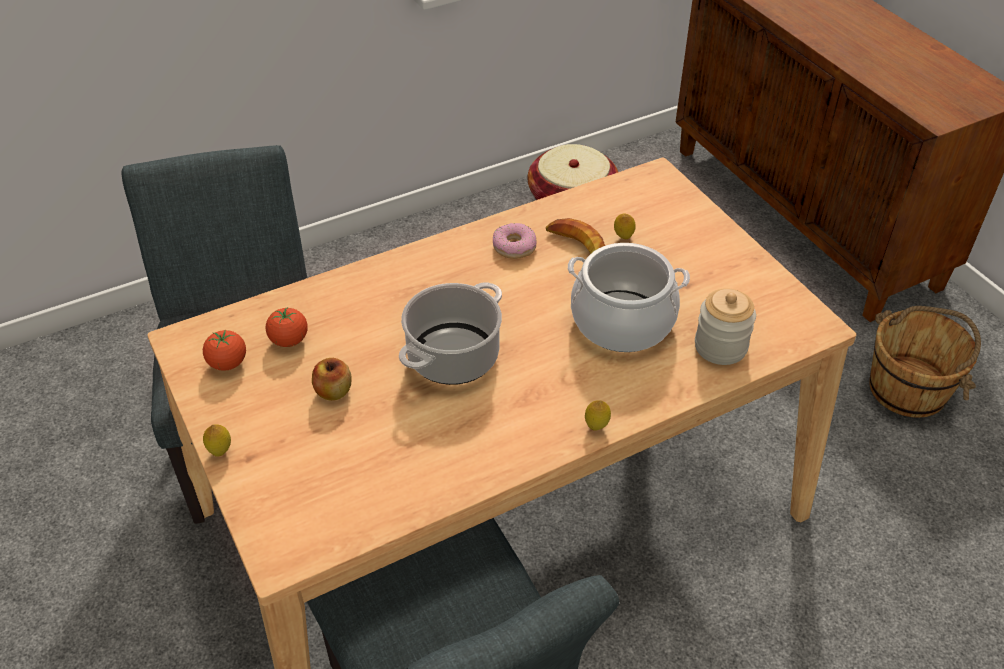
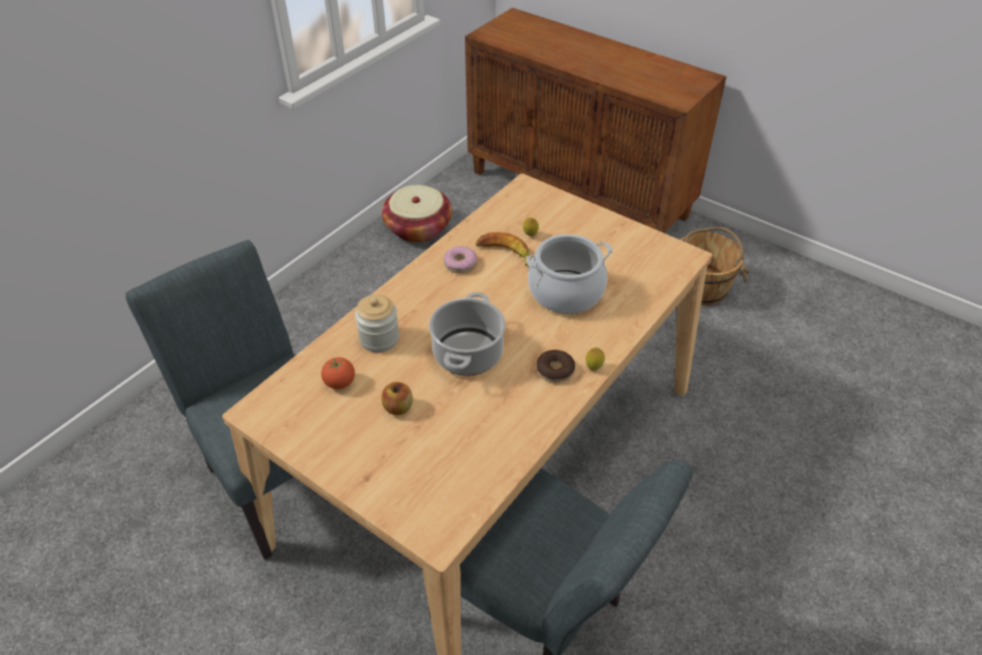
camera: 25 degrees left, 0 degrees up
(220, 451) = (341, 481): lemon -> none
(228, 363) = (303, 416): tomato -> none
(545, 413) = (555, 370): none -> donut
(720, 346) = (637, 288): jar -> jar (379, 338)

